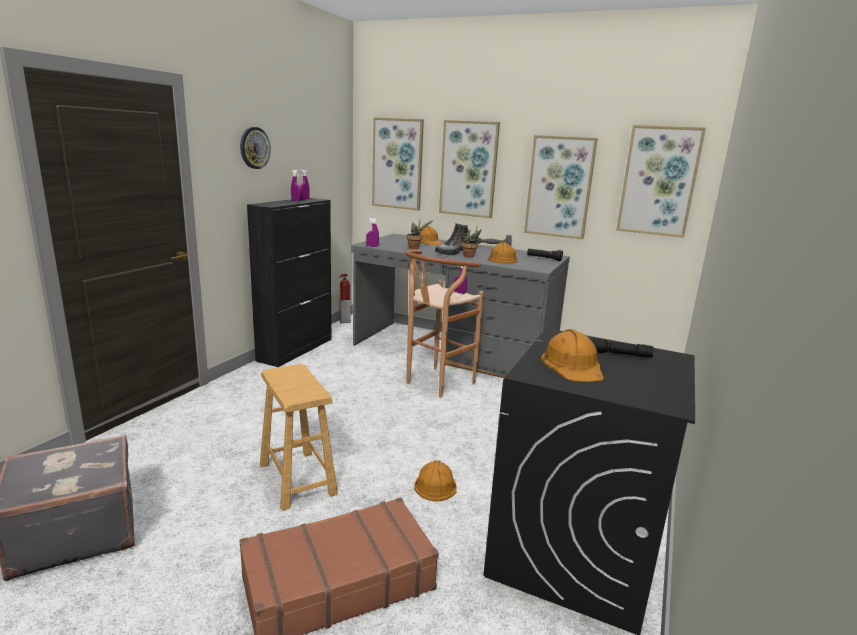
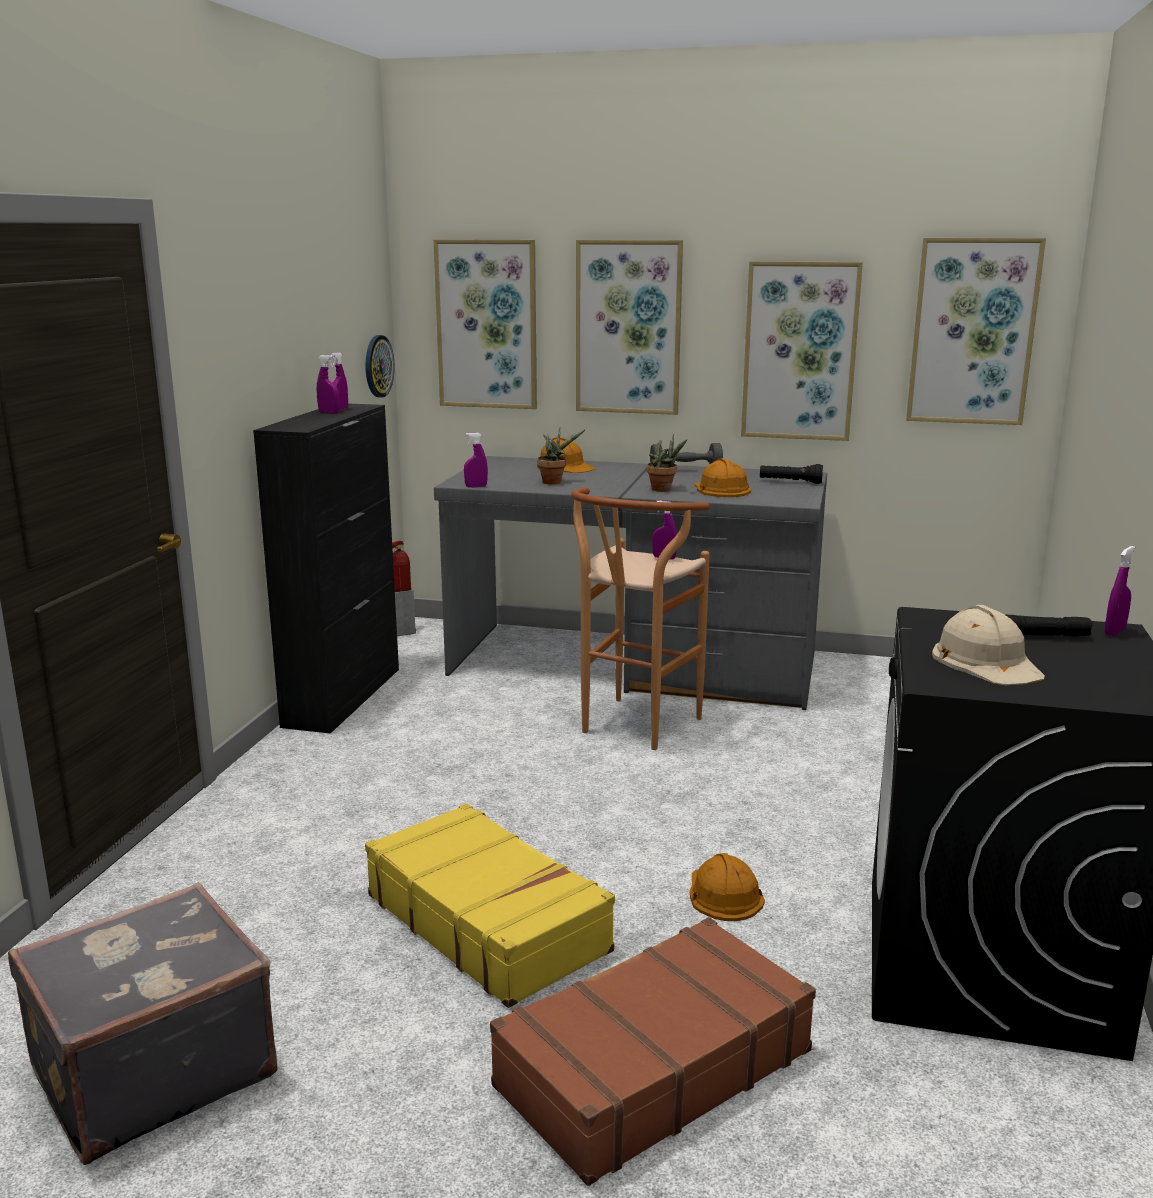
camera: 10 degrees left, 0 degrees up
(254, 148) = (257, 321): wall clock -> wall clock (378, 366)
(297, 479) = (487, 922): brown stool -> yellow suitcase
(453, 253) = (629, 485): boot -> none
(572, 365) = (986, 661): orange hard hat -> beige hard hat
(672, 357) = (1114, 632): none -> purple spray bottle

